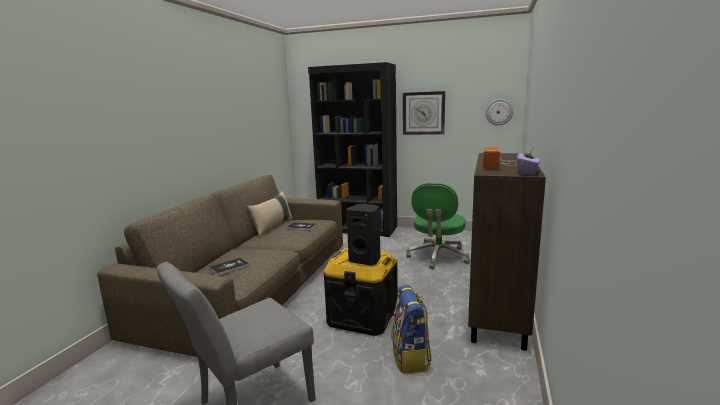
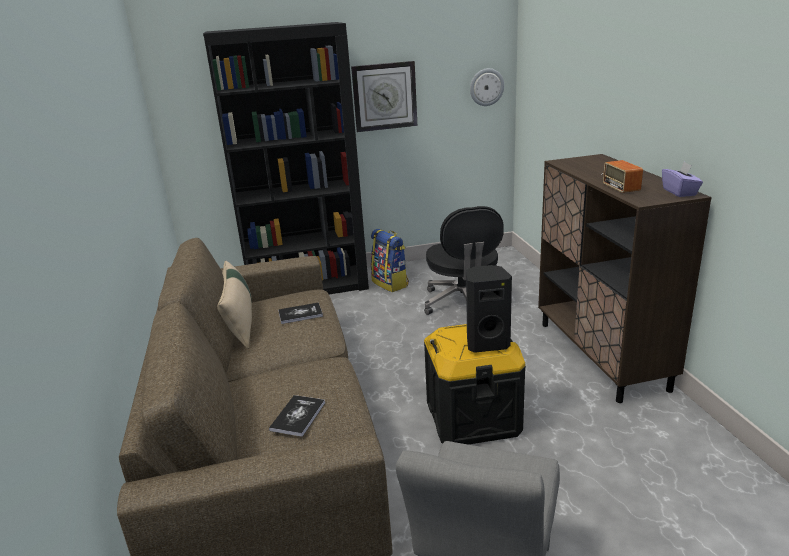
camera: 30 degrees left, 10 degrees up
(411, 358) = (584, 447): backpack -> backpack (390, 283)
(438, 257) = (463, 303): green office chair -> black office chair

